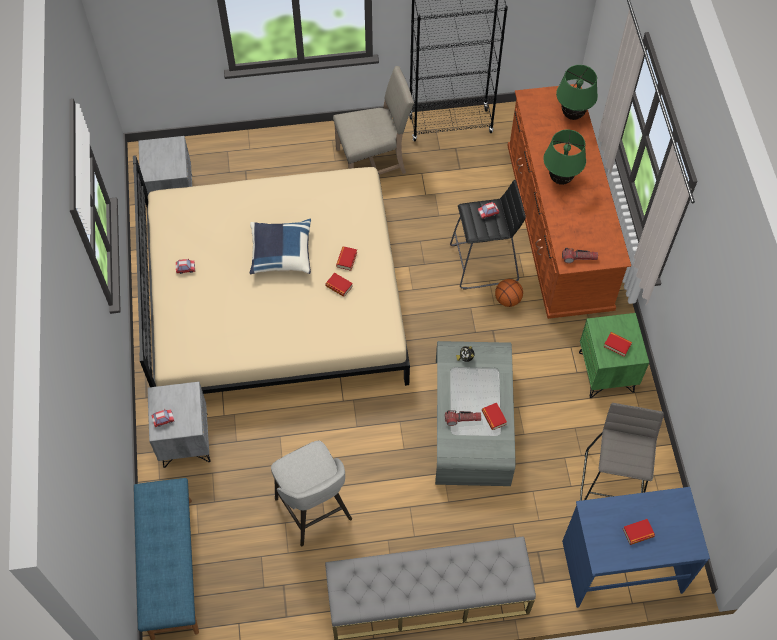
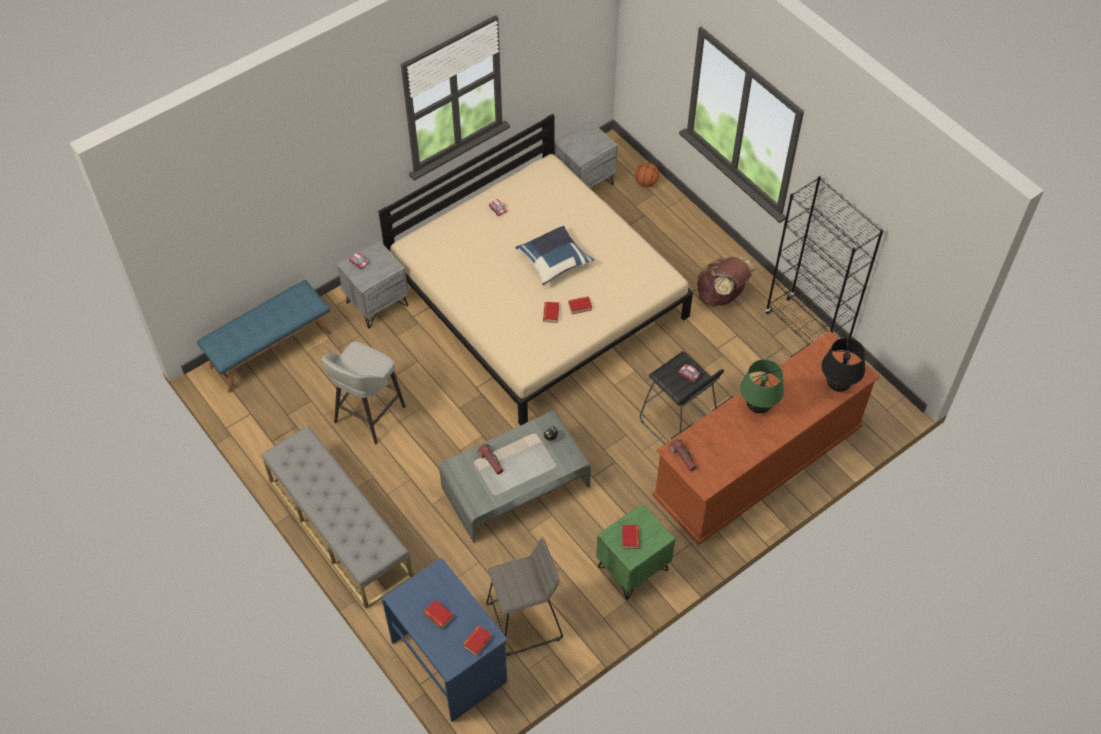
camera: 60 degrees right, 5 degrees down
(373, 161) = (721, 295): beige chair -> brown backpack
(494, 417) = (507, 483): book -> book (477, 642)
(507, 300) = (653, 459): basketball -> basketball (646, 183)
(572, 115) = (837, 386): green table lamp -> black table lamp

